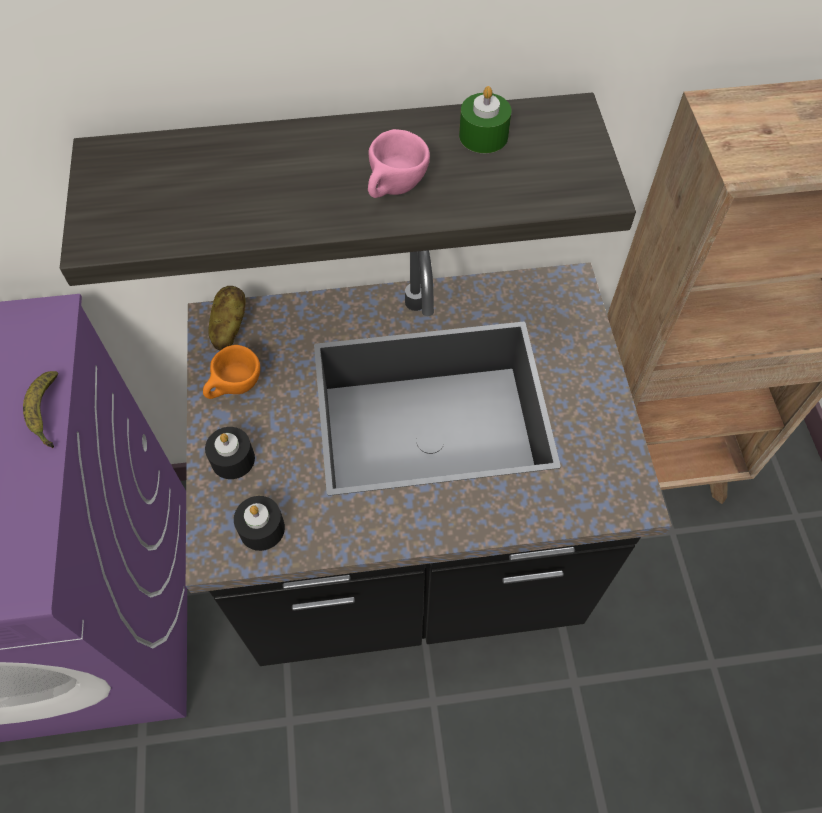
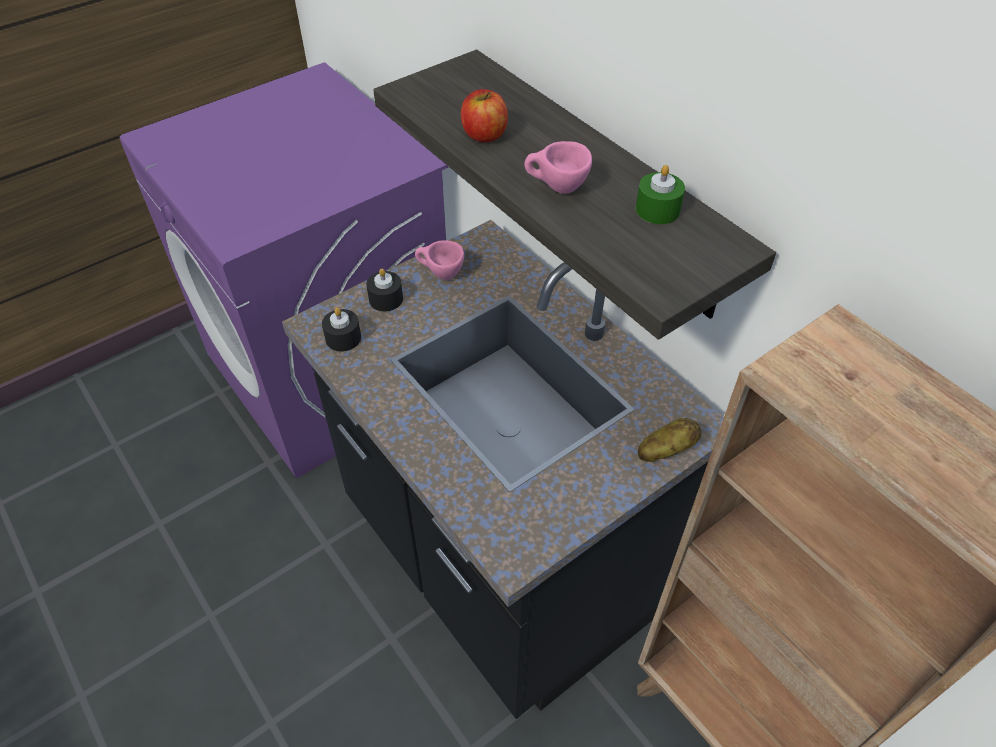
camera: 60 degrees right, 10 degrees down
(46, 413) = (352, 194): banana -> none
(229, 328) = (486, 247): potato -> potato (665, 450)
(235, 390) = (440, 274): orange cup -> pink cup
(252, 206) = (484, 135): none -> apple

